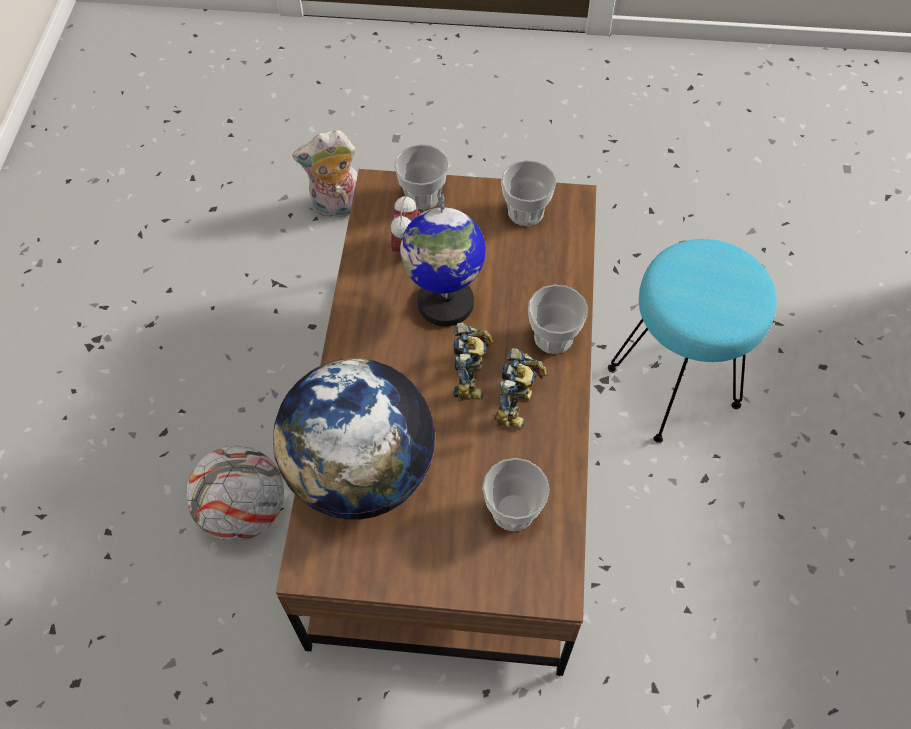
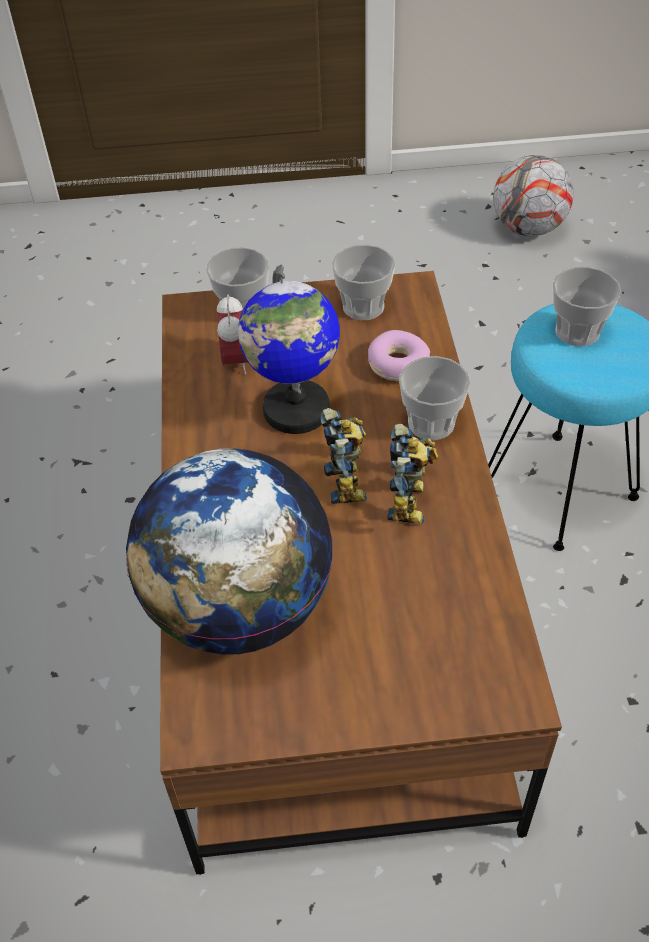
camera: 10 degrees left, 10 degrees down
(244, 511) = (85, 720): football -> football (527, 228)
(337, 208) = (135, 374): plush toy -> none
(513, 511) = (438, 616): cup -> cup (577, 332)
(540, 275) = (397, 364): none -> donut

